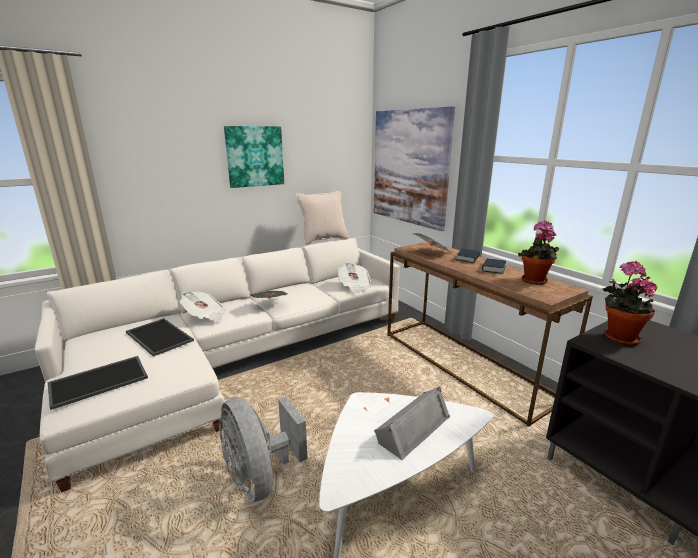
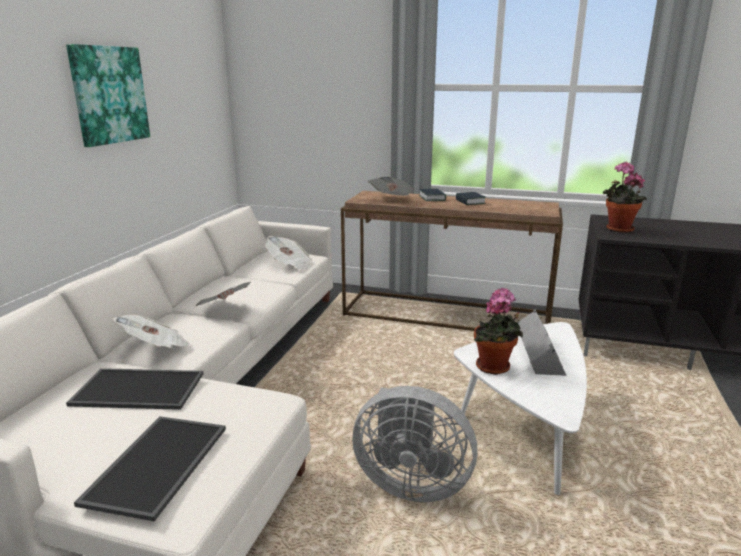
camera: 40 degrees left, 0 degrees up
(323, 240) = (215, 214): beige pillow -> none
(409, 167) = (304, 105): picture -> none
(534, 281) = (517, 204): potted plant -> potted plant (494, 368)

